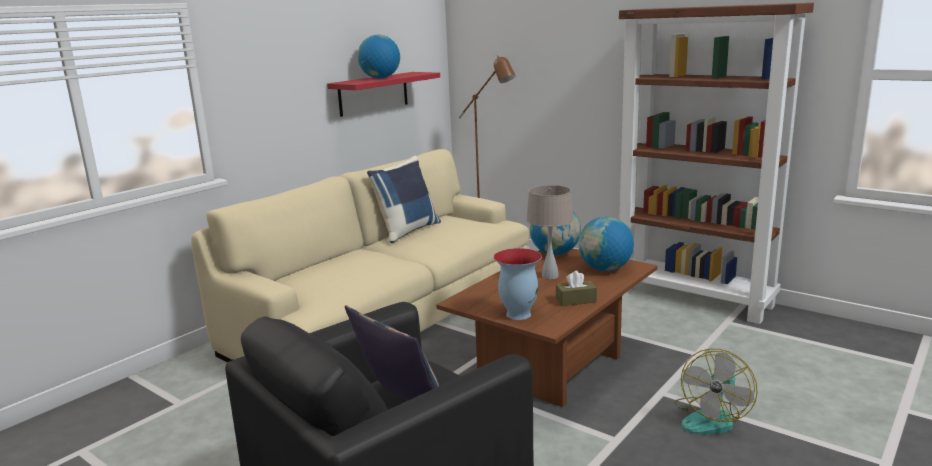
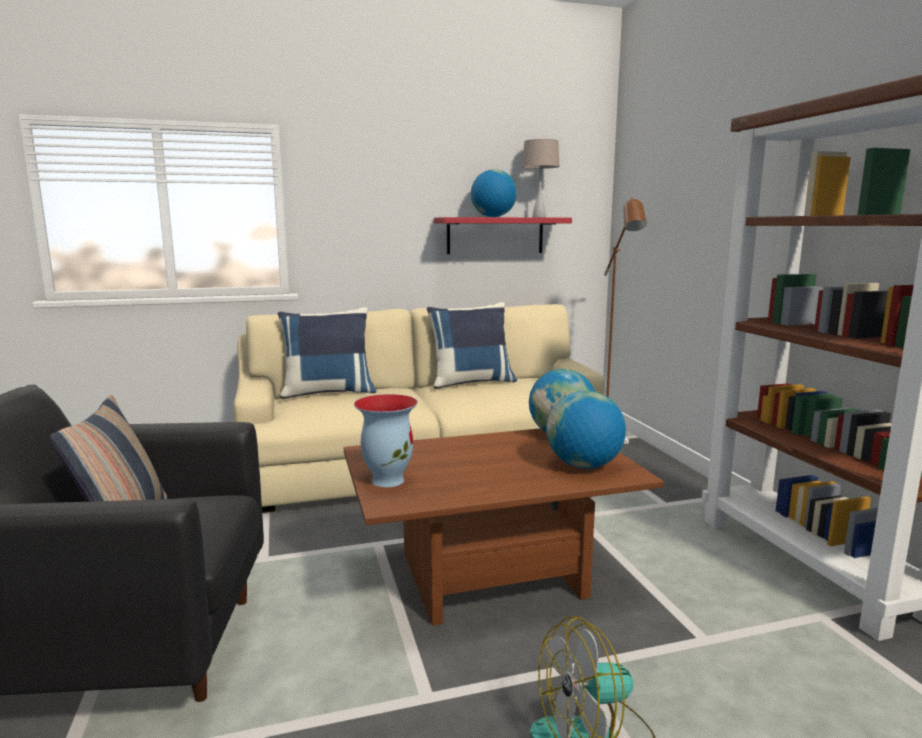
camera: 35 degrees right, 5 degrees down
(308, 269) = (328, 392): none -> blue pillow
(550, 276) = (505, 454): beige table lamp -> beige table lamp (539, 217)
(576, 300) = (476, 487): brown tissue box -> none

